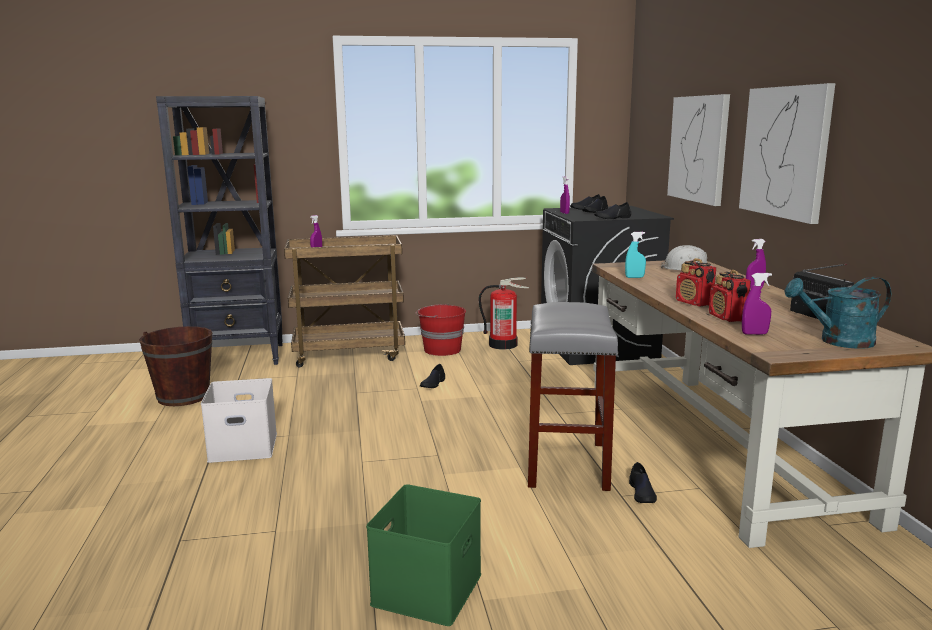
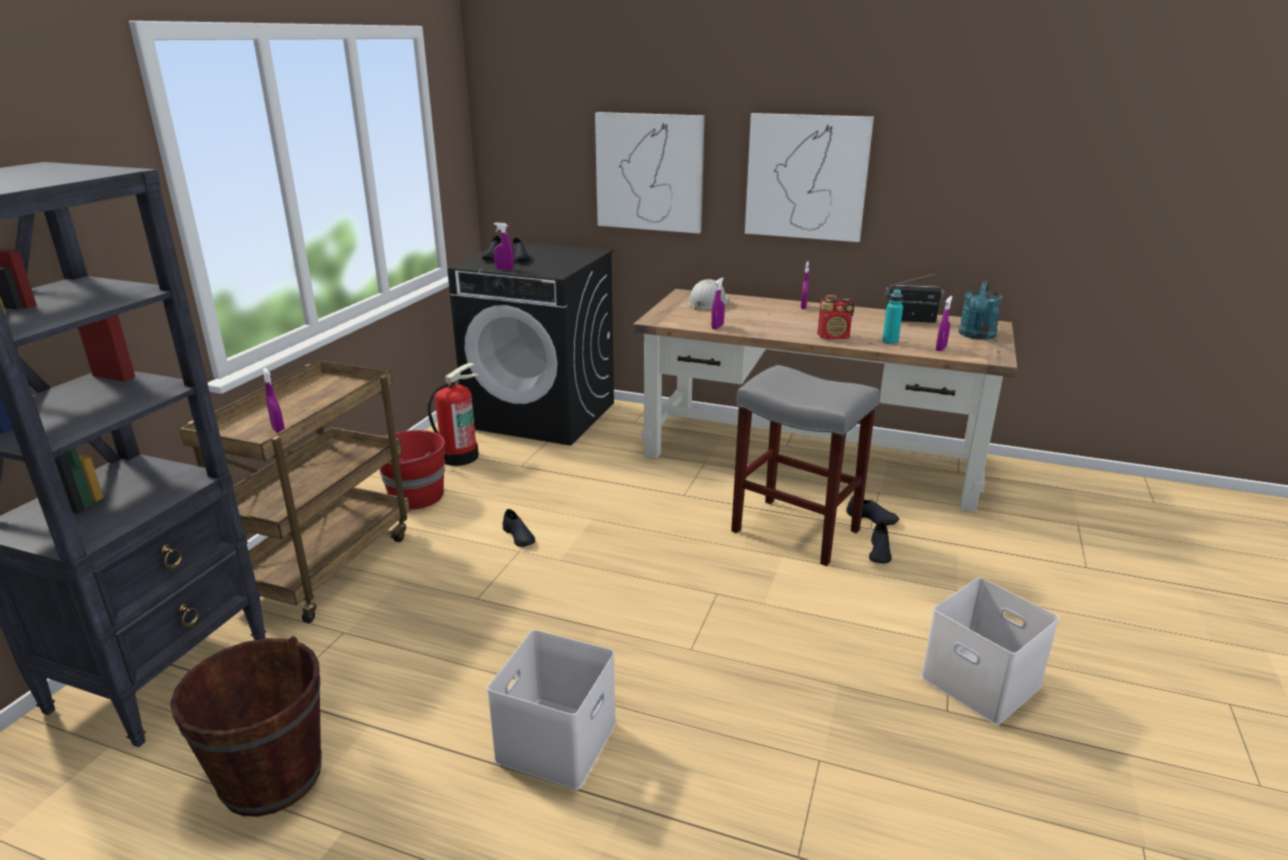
camera: 60 degrees left, 10 degrees up
(428, 590) = (983, 682): green storage box -> white storage box
(612, 218) = (574, 264): black shoe -> black shoe (879, 552)
(634, 277) = (717, 327): turquoise spray bottle -> purple spray bottle
(727, 318) = (890, 342): radio -> turquoise bottle

